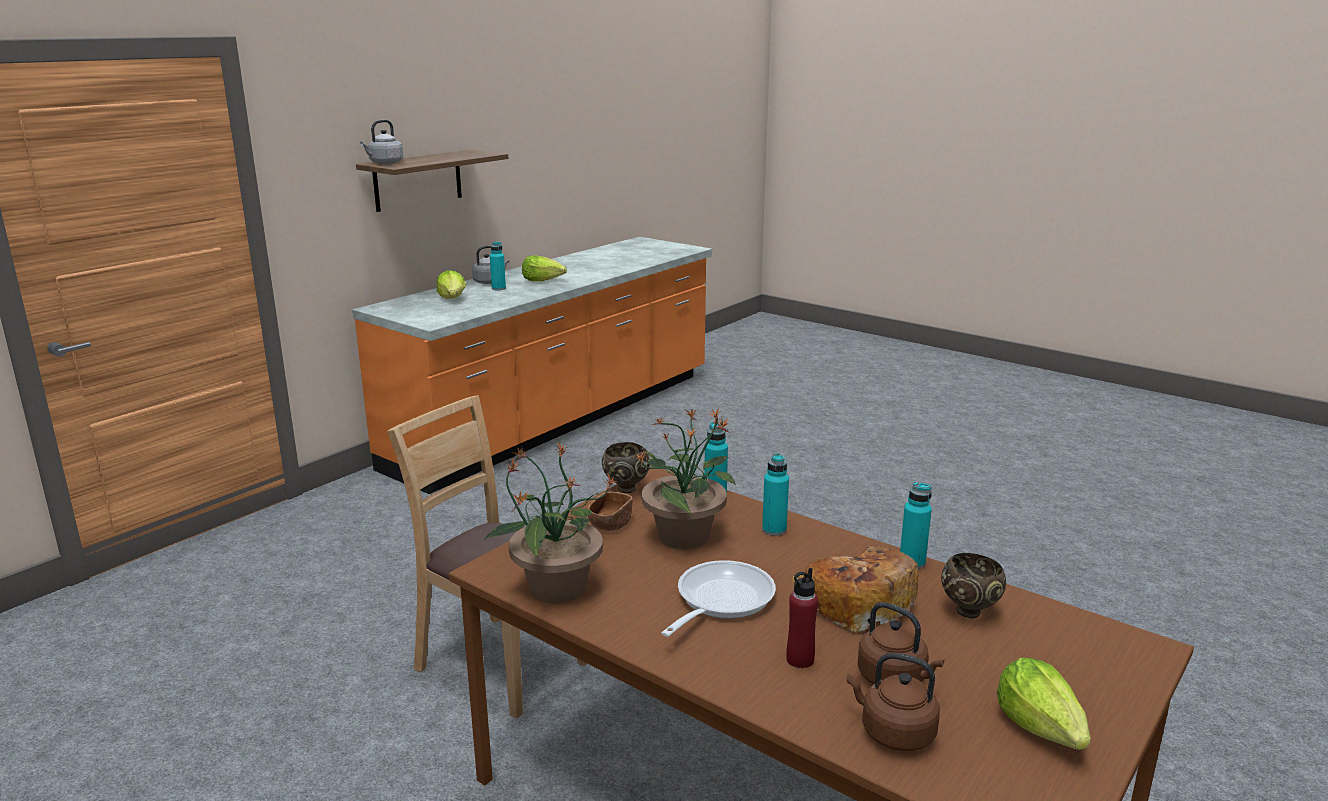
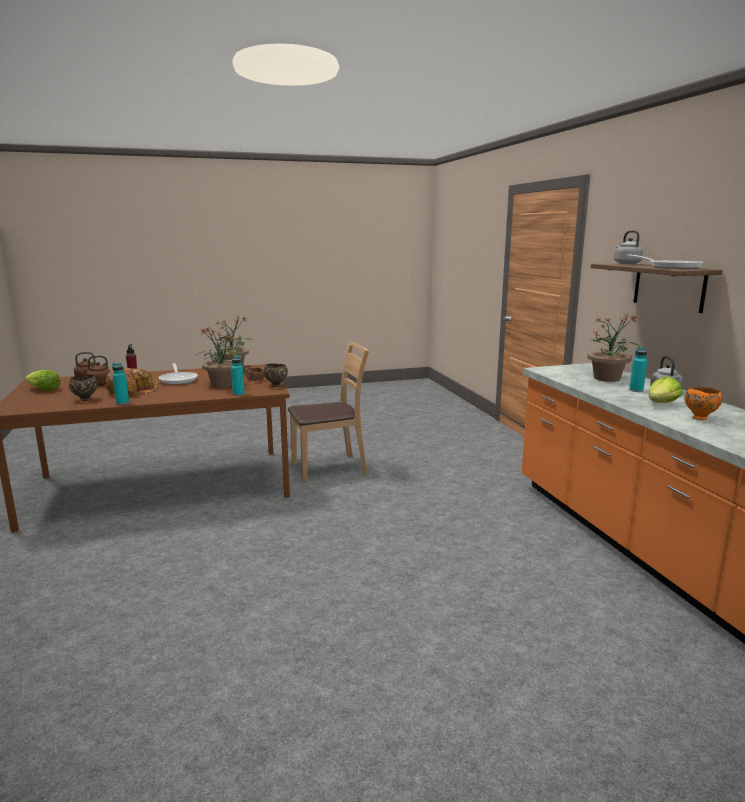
camera: 125 degrees right, 5 degrees down
(453, 299) = (607, 378): lettuce -> potted plant
(455, 155) = (670, 267): none -> frying pan
(575, 272) = (700, 418): none -> orange bowl
(774, 530) = (193, 394): turquoise bottle -> none

